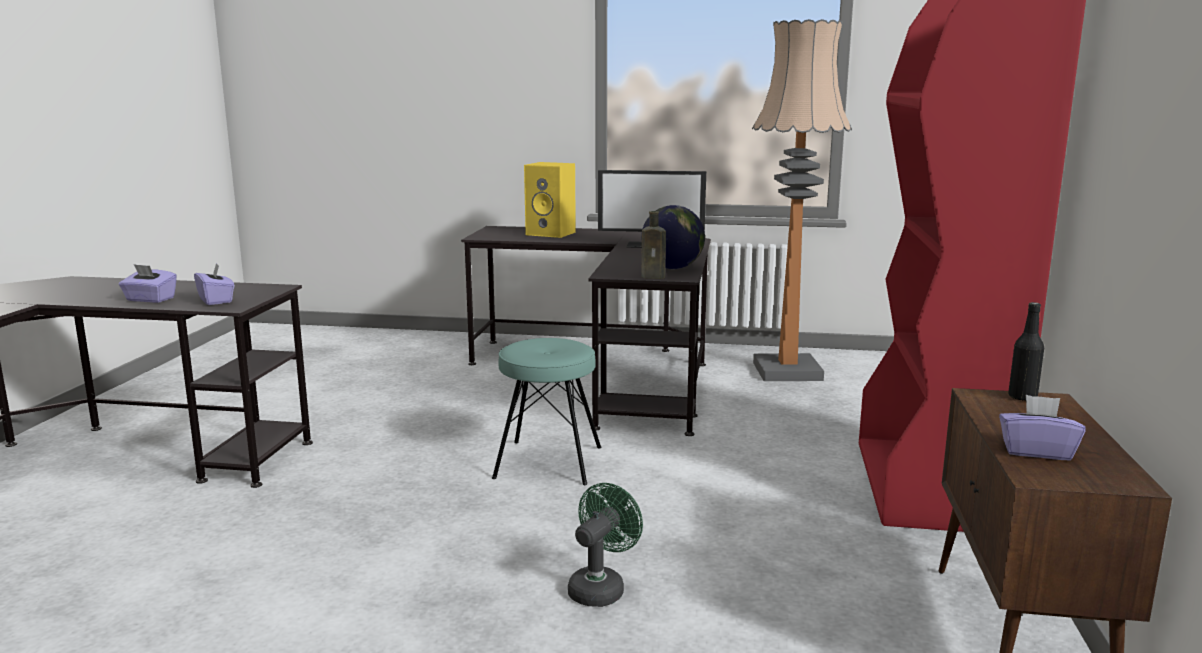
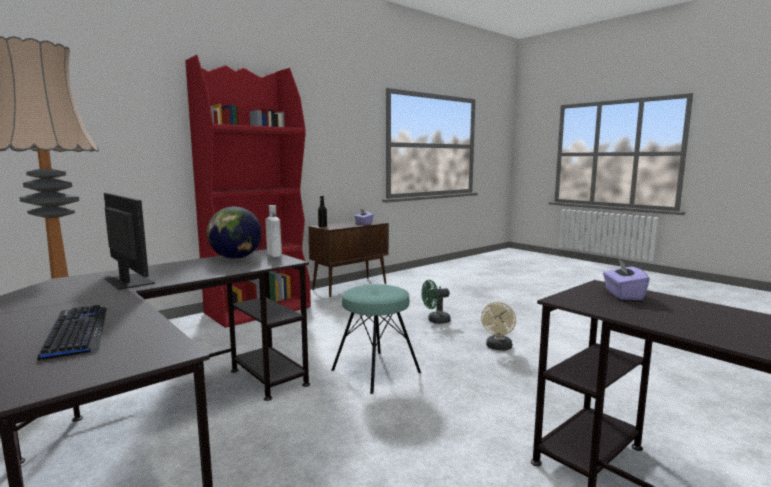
camera: 140 degrees left, 5 degrees down
(150, 299) = (700, 309): purple tissue box -> none
(415, 560) = (498, 348): none -> beige fan
(552, 233) = (77, 332): yellow speaker -> keyboard
(655, 277) = (274, 255): brown bottle -> white bottle

